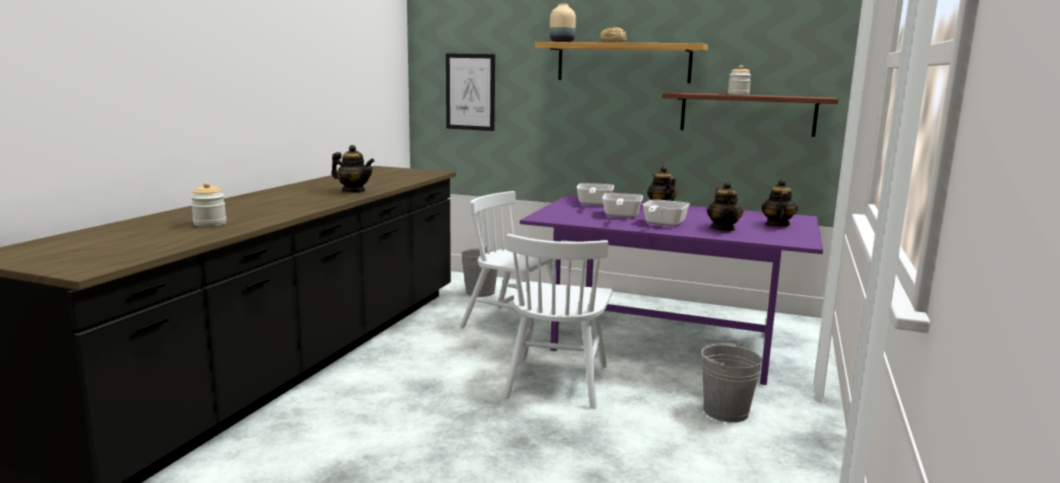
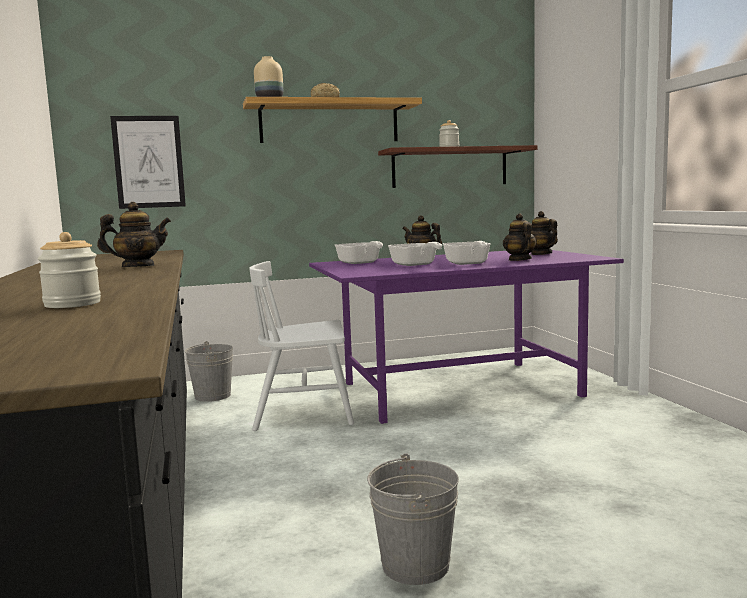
camera: 35 degrees left, 5 degrees down
(556, 381) = (438, 446): white chair -> none
(723, 228) = (519, 260): teapot -> teapot turned 150 degrees counterclockwise
(726, 411) = (601, 422): grey bucket -> grey bucket (415, 565)

